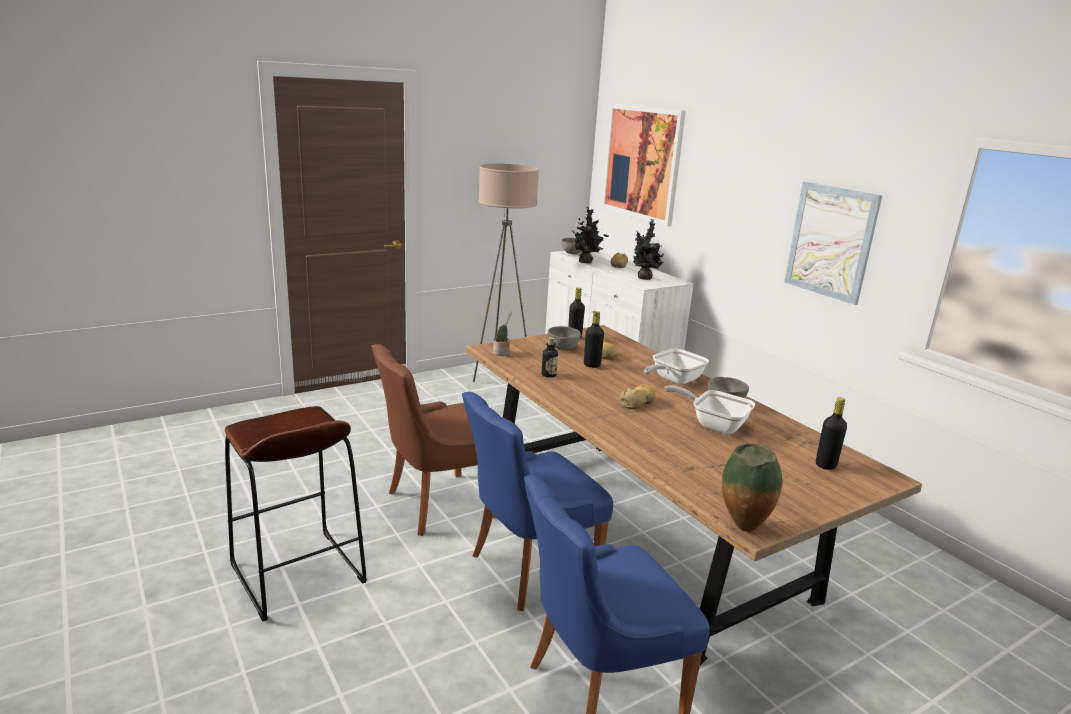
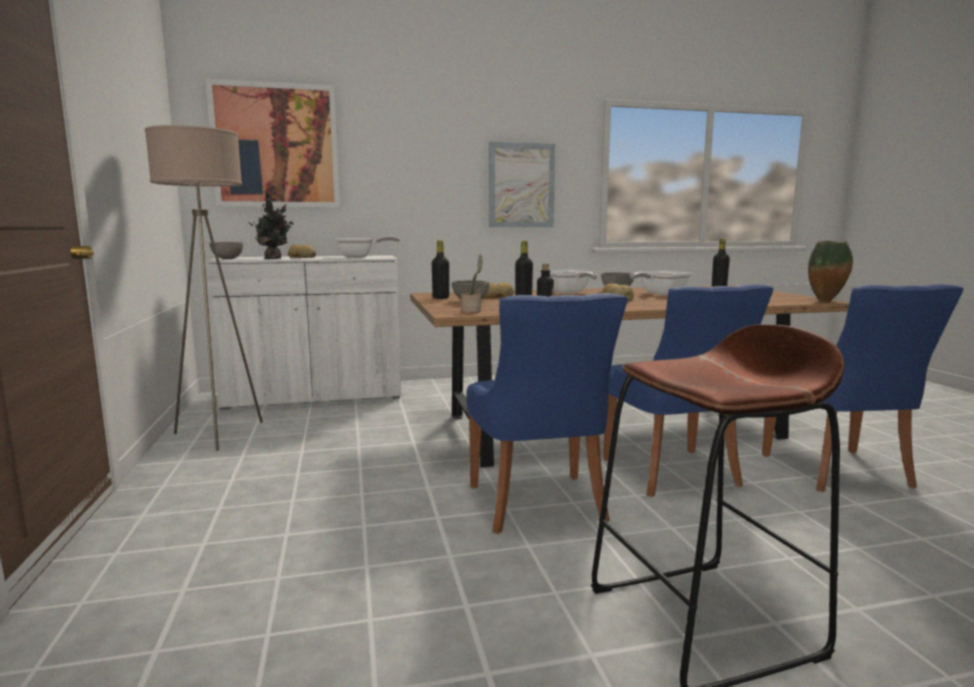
camera: 70 degrees left, 10 degrees down
(436, 504) = (538, 505): brown chair -> blue chair
(644, 278) = (360, 257): potted plant -> frying pan

